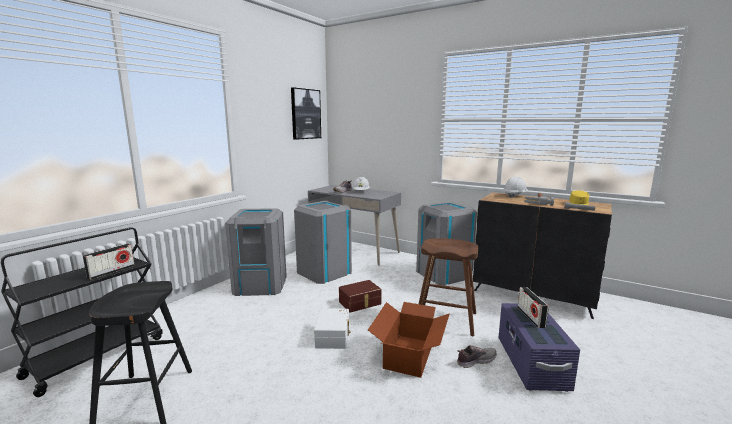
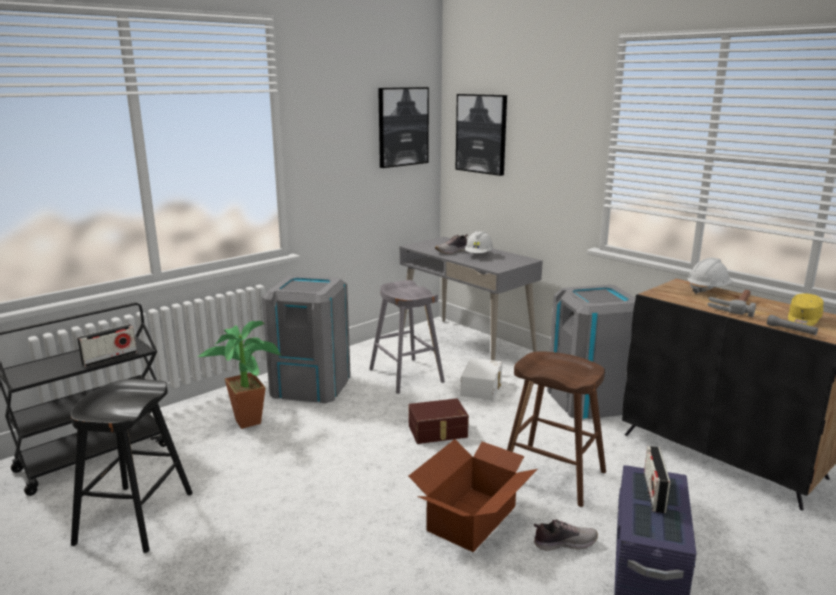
camera: 15 degrees right, 5 degrees up
(222, 311) = (249, 419): none -> potted plant
(324, 272) = (406, 375): grey trash can -> grey stool
(334, 336) = (381, 475): white storage box -> white storage box (482, 388)
(355, 118) = (481, 134): none -> picture

